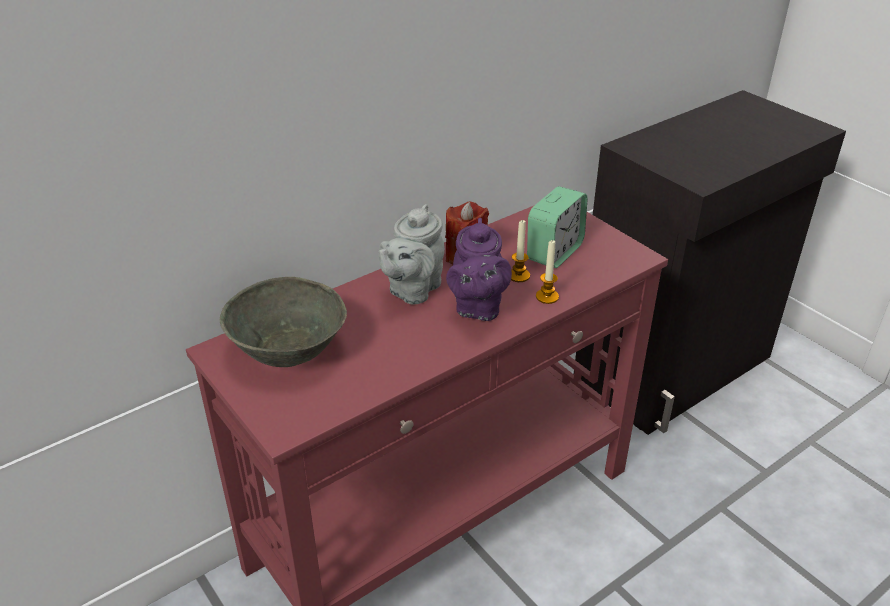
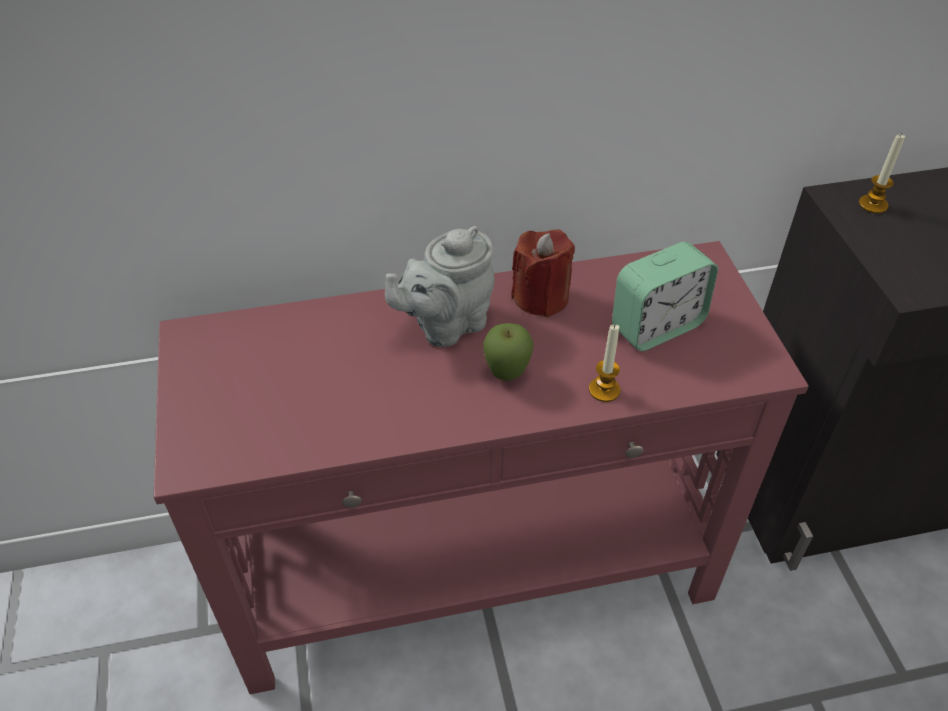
camera: 25 degrees right, 10 degrees up
(289, 348) = (261, 358): grey bowl -> none
(477, 307) = (506, 376): purple teapot -> apple
(518, 276) = (588, 346): candle -> candle (873, 205)

